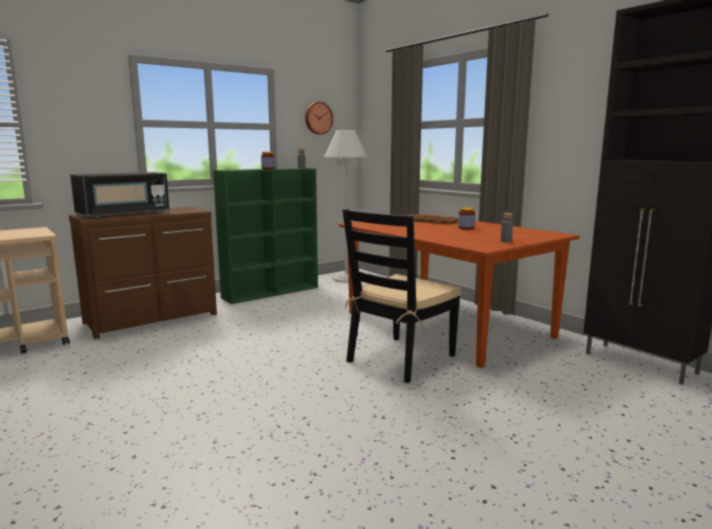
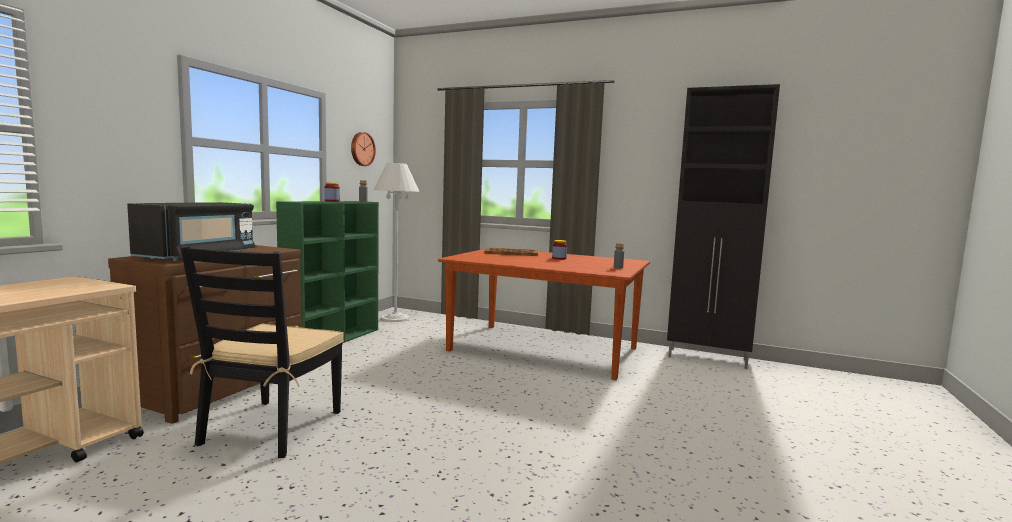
camera: 30 degrees left, 5 degrees down
(400, 359) = (548, 384): black chair -> black chair (272, 428)

